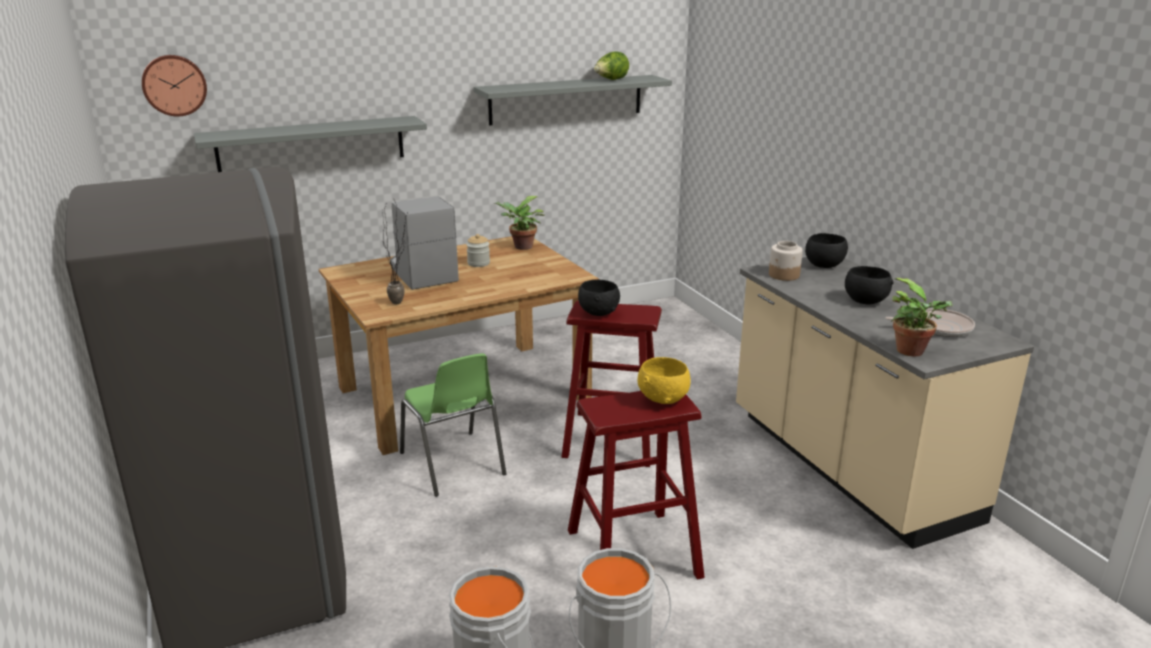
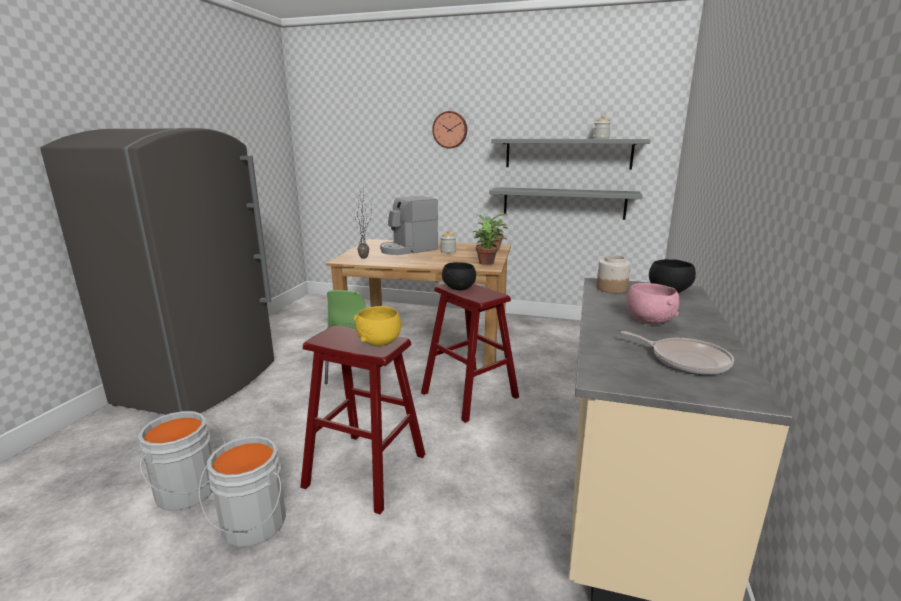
camera: 40 degrees right, 5 degrees down
(174, 85) = (327, 126): wall clock -> wall clock (450, 130)
(311, 144) = (393, 168): grey shelf -> grey shelf (563, 203)
(422, 273) = (408, 249): coffee machine -> coffee machine turned 135 degrees counterclockwise
(611, 80) = (601, 138): lettuce -> jar
(864, 301) = (648, 321): black bowl -> pink bowl
(913, 352) = (604, 368): potted plant -> potted plant (486, 263)

